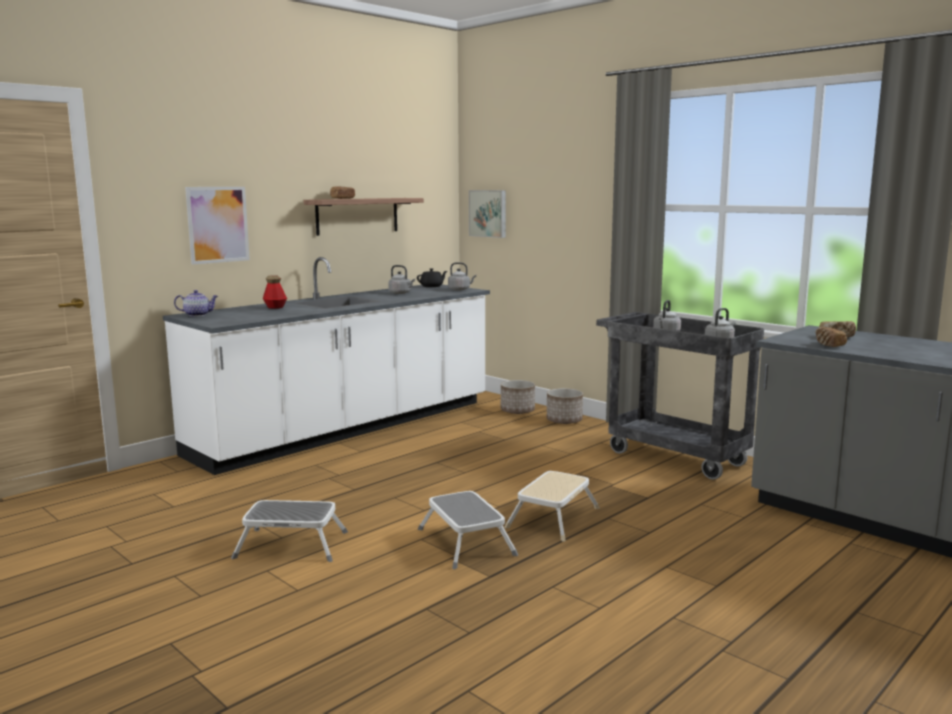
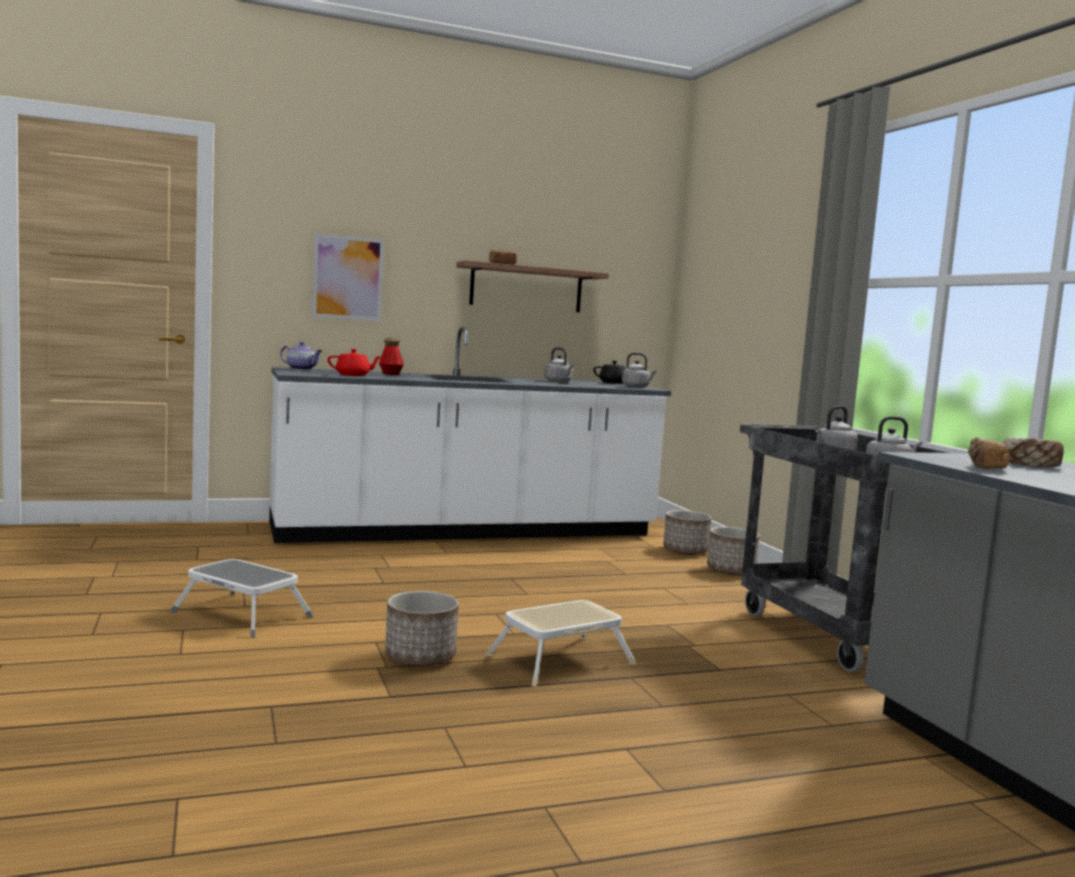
camera: 25 degrees right, 5 degrees down
(259, 315) = (353, 375): none -> red teapot
(466, 542) = (420, 657): grey step ladder -> planter
(488, 213) = (699, 300): picture -> none

